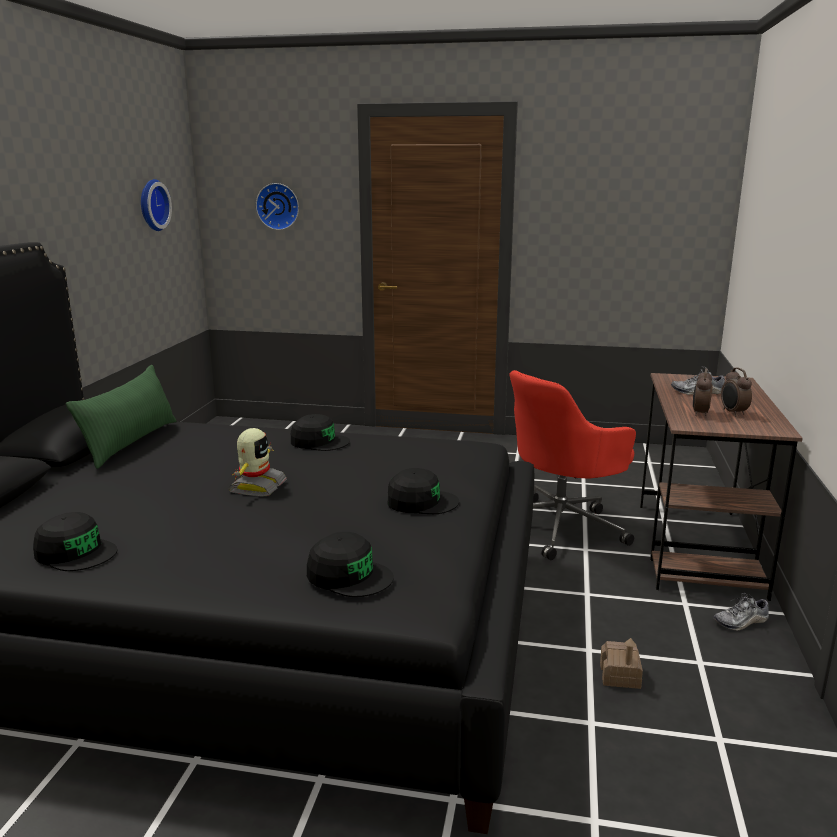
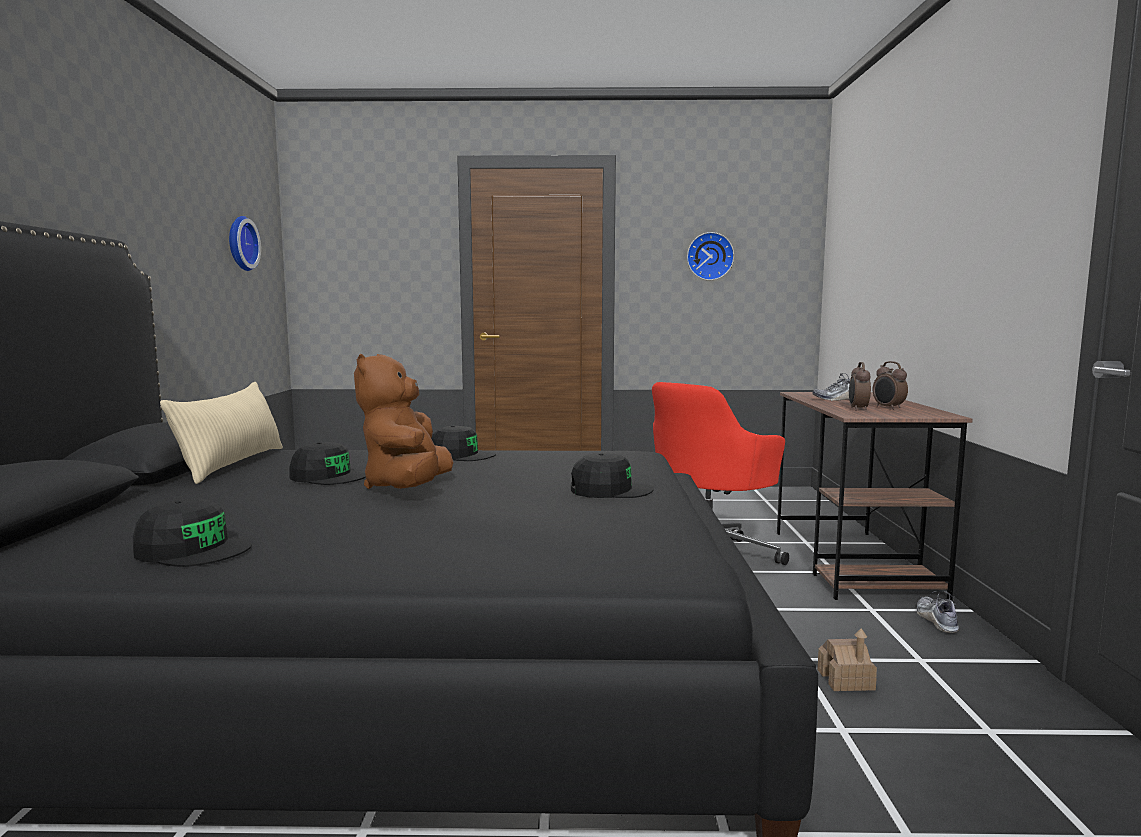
camera: 10 degrees left, 10 degrees down
(130, 442) = (232, 464): green pillow -> beige pillow
(256, 487) = (408, 488): toy robot -> brown plush toy
(278, 206) = (373, 257): wall clock -> wall clock (709, 256)
(349, 575) = (573, 545): black cap -> black cap (328, 477)
(741, 622) = (936, 620): shoe -> shoe turned 120 degrees clockwise

